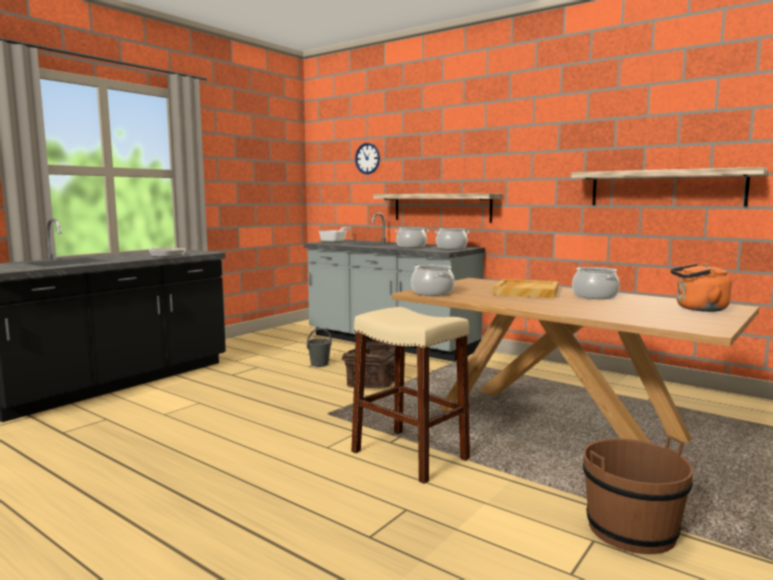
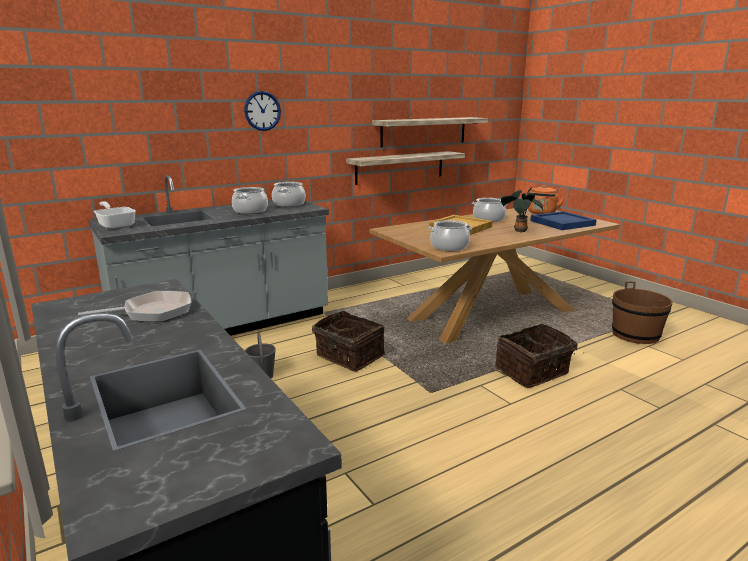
camera: 70 degrees left, 10 degrees up
(367, 158) = (113, 99): wall clock -> wall clock (262, 111)
(409, 455) = (533, 372): beige stool -> basket
(441, 207) = (239, 160): shelf -> shelf (400, 167)
(554, 305) = (519, 231): none -> potted plant
(649, 316) = (562, 223): none -> blue tray

